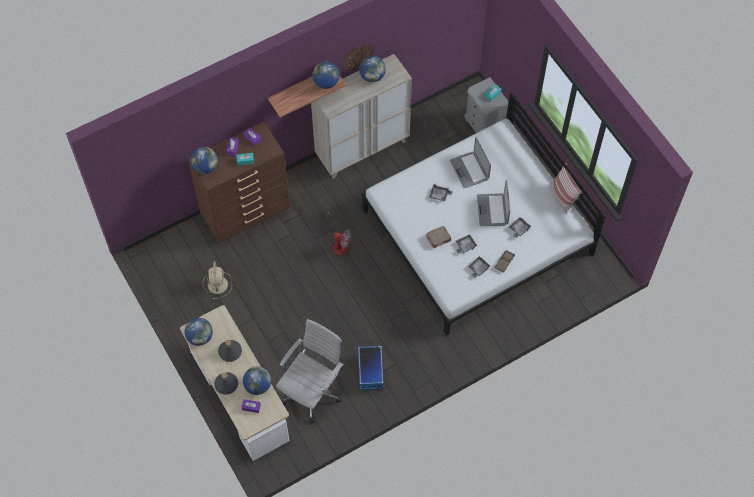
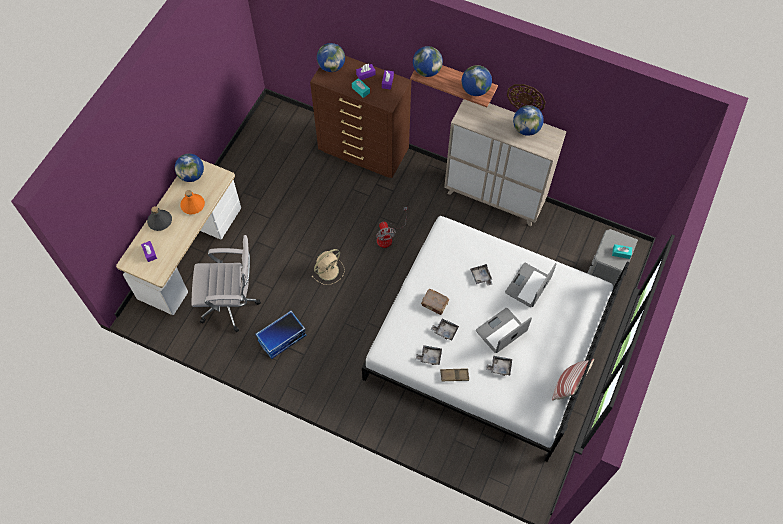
camera: 55 degrees right, 0 degrees up
(217, 284) = (283, 173): beige fan -> beige fan (329, 270)
(230, 352) = (192, 205): grey bottle -> orange bottle
(258, 386) = (174, 245): globe -> globe (427, 71)

